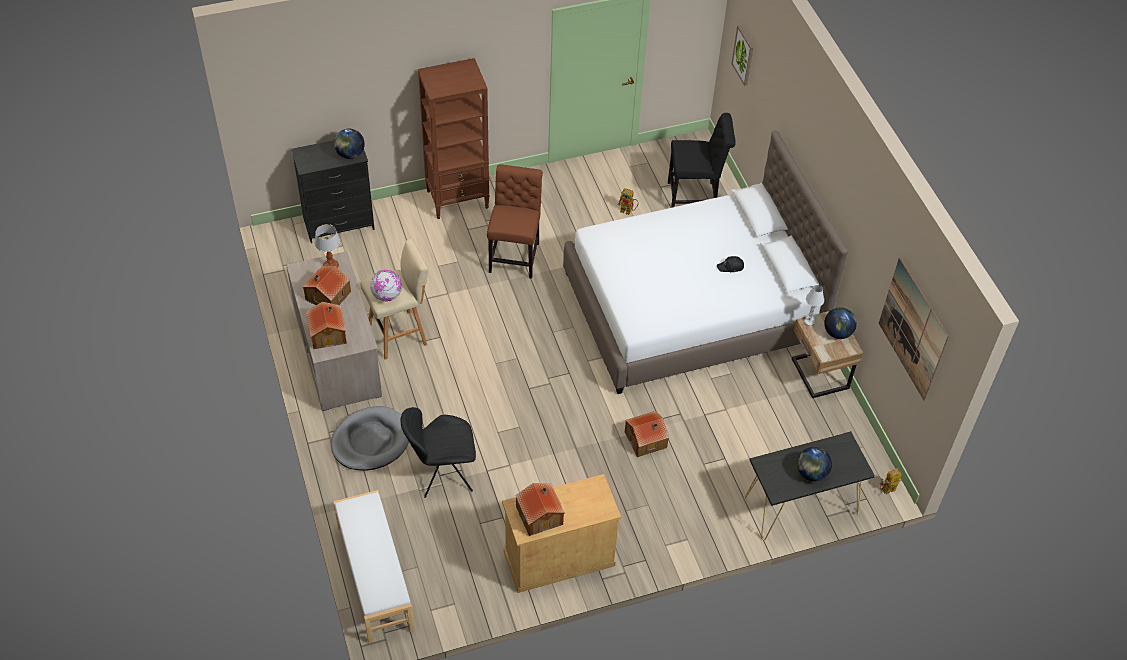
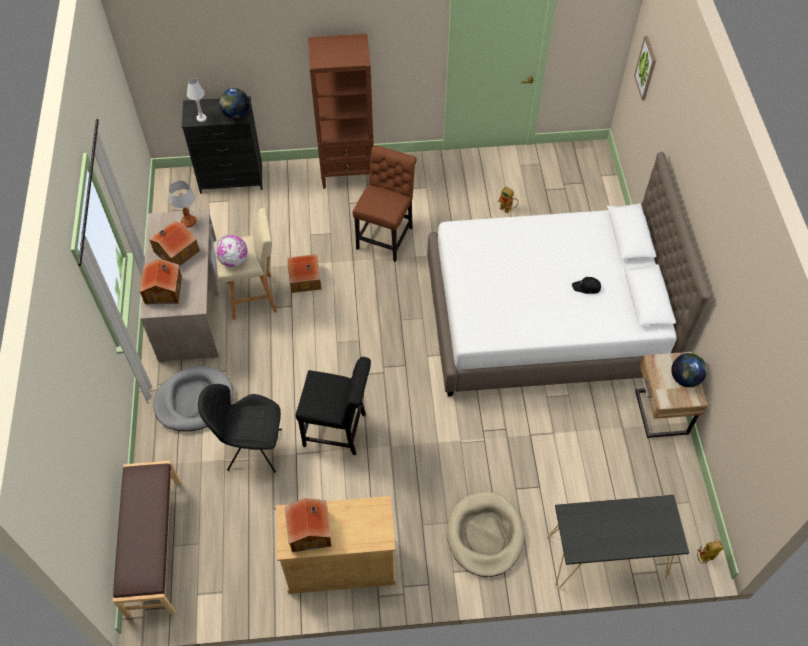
camera: 15 degrees right, 5 degrees up
(374, 578) = (153, 547): white bench -> brown bench
(646, 440) = (463, 451): toy house -> toy house (305, 279)
(686, 509) = (485, 535): none -> beige dog bed
(695, 197) = (577, 205): black chair -> black chair (338, 430)
(809, 322) = (656, 361): white table lamp -> white table lamp (201, 118)
(811, 473) = (618, 536): globe -> none
(913, 329) = (763, 404): picture -> none

